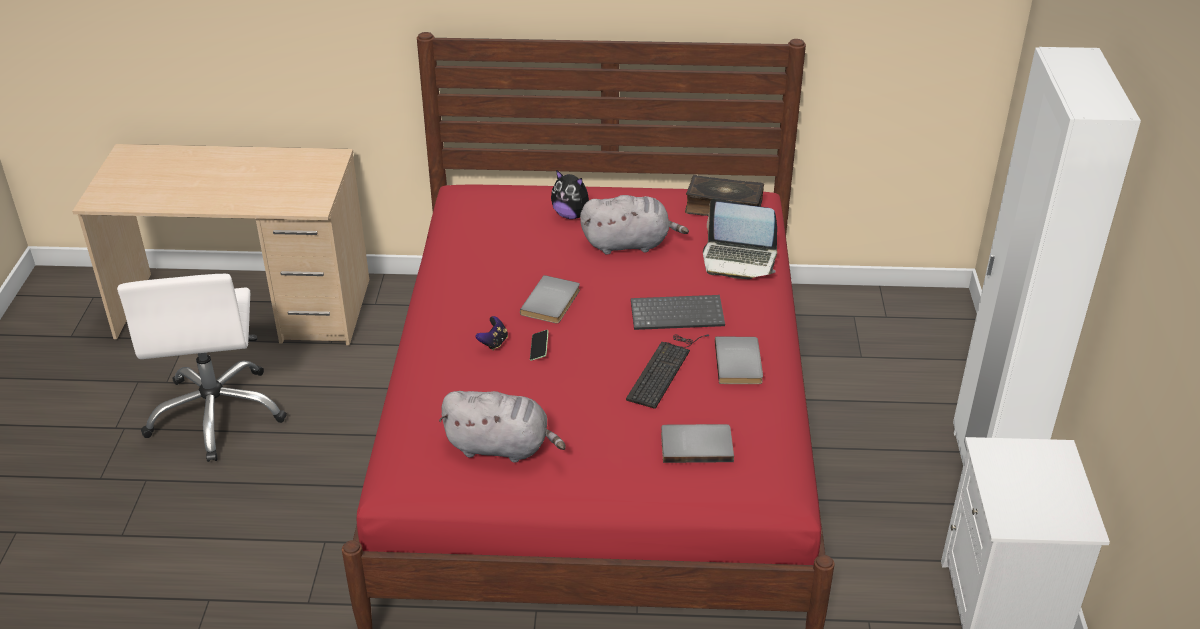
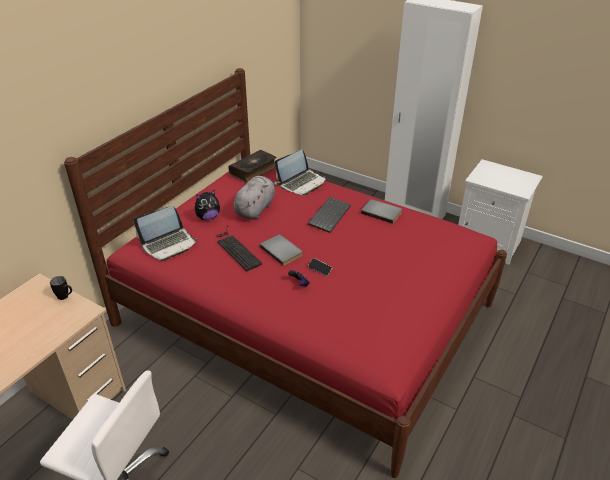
camera: 60 degrees left, 0 degrees up
(326, 183) = (66, 297): none -> black mug
(487, 210) = (169, 244): none -> laptop
(501, 447) = (392, 312): grey plush toy -> none
(664, 368) = (369, 234): keyboard -> keyboard (236, 249)
(696, 444) = (432, 247): grey book -> none

